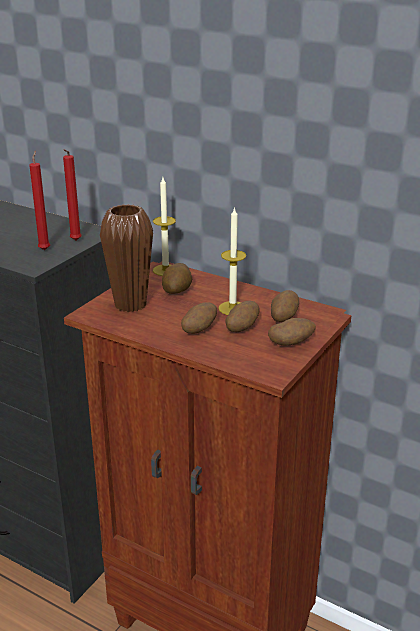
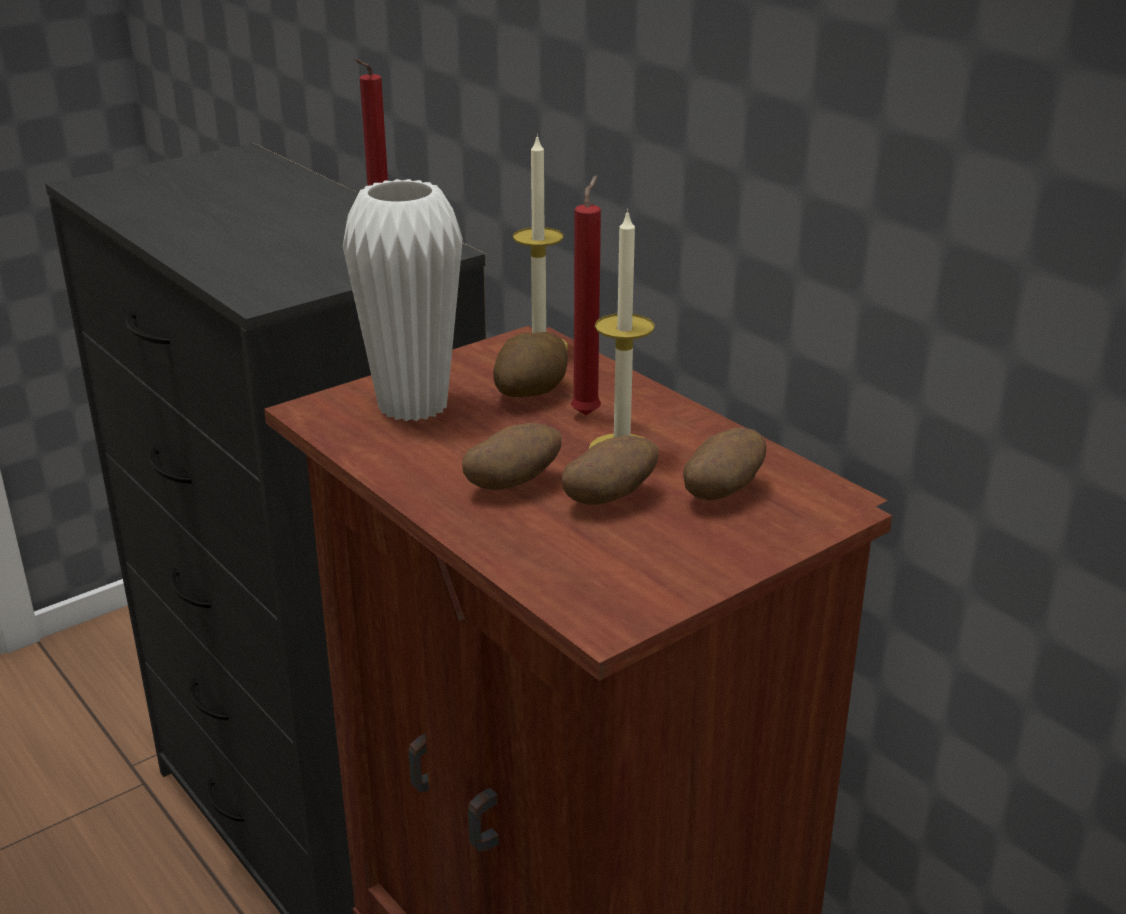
camera: 20 degrees right, 0 degrees up
(45, 249) = (310, 268): red candle -> red candle (587, 413)
(130, 305) = (413, 406): brown vase -> white vase
(291, 344) = (697, 555): potato -> none

